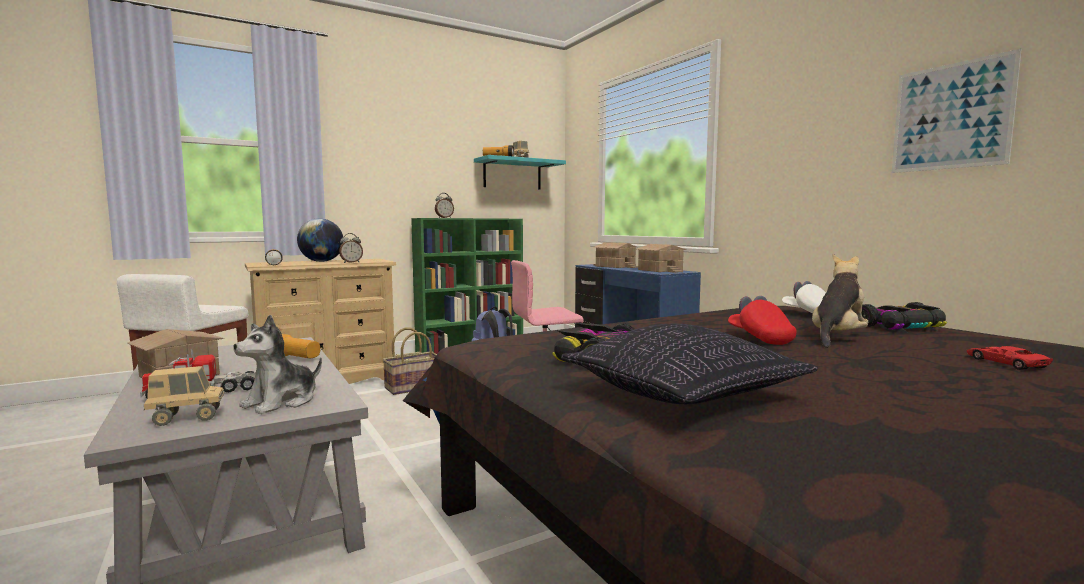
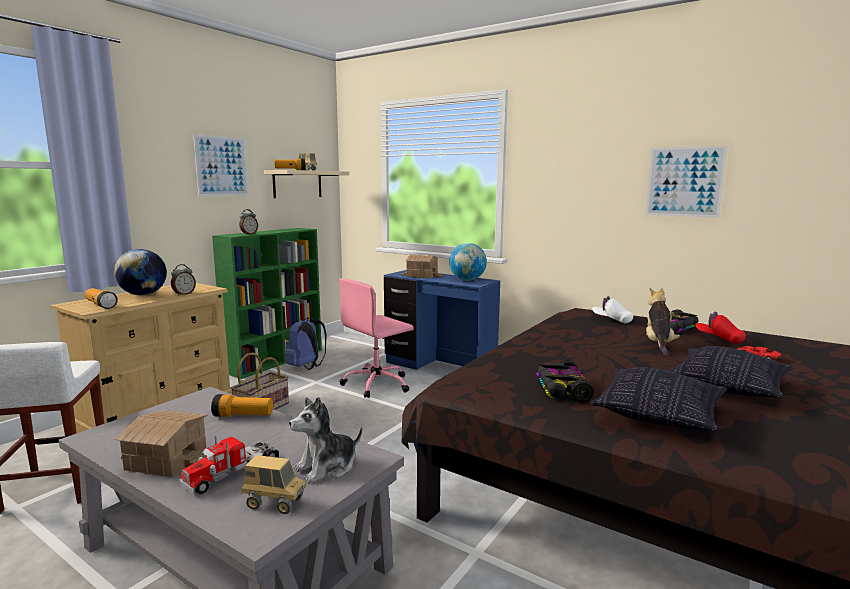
camera: 25 degrees left, 5 degrees up
(187, 418) = (274, 503): toy truck -> toy truck turned 60 degrees clockwise
(281, 402) = (327, 467): plush toy -> plush toy turned 45 degrees clockwise
(427, 152) = (222, 166): none -> picture
(512, 174) = (297, 184): turquoise shelf -> beige shelf
(659, 270) = (467, 280): toy house -> globe
(760, 338) = (621, 352): red cap -> red cap (719, 339)
(872, 385) = (728, 387): none -> pillow

